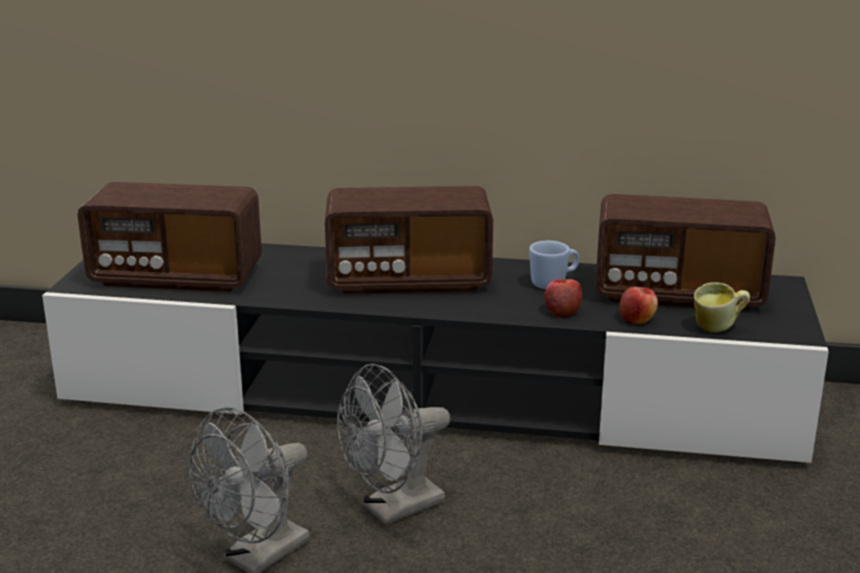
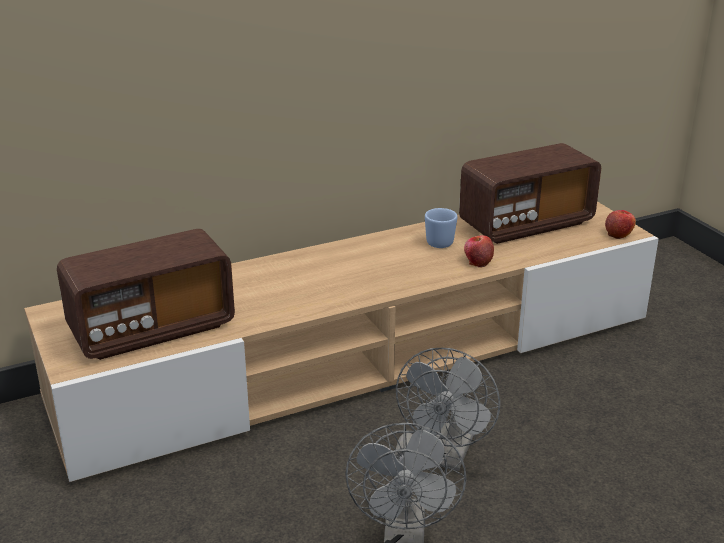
camera: 35 degrees left, 5 degrees up
(408, 280) = (341, 271): radio -> none
(431, 395) = (363, 358): black tv stand -> beige tv stand
(637, 319) = (530, 252): apple -> apple (618, 234)
(718, 328) = (583, 243): mug -> none

